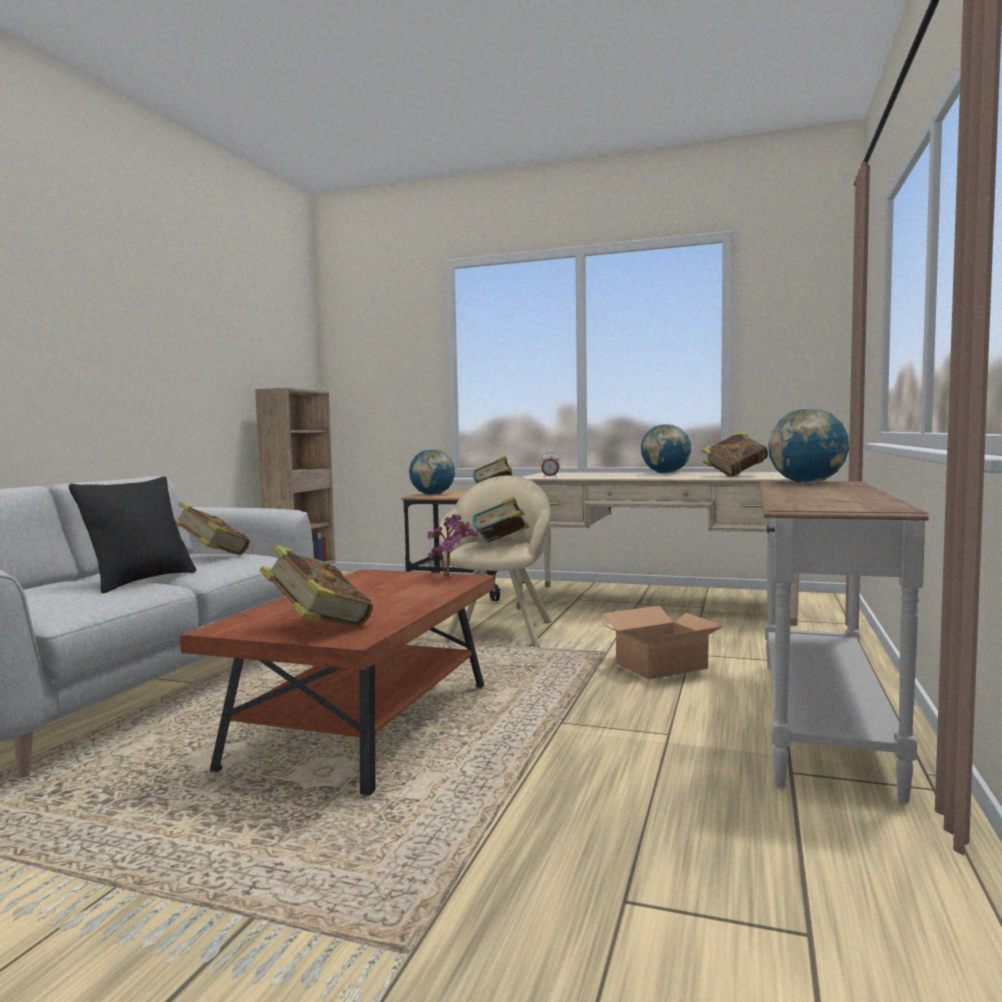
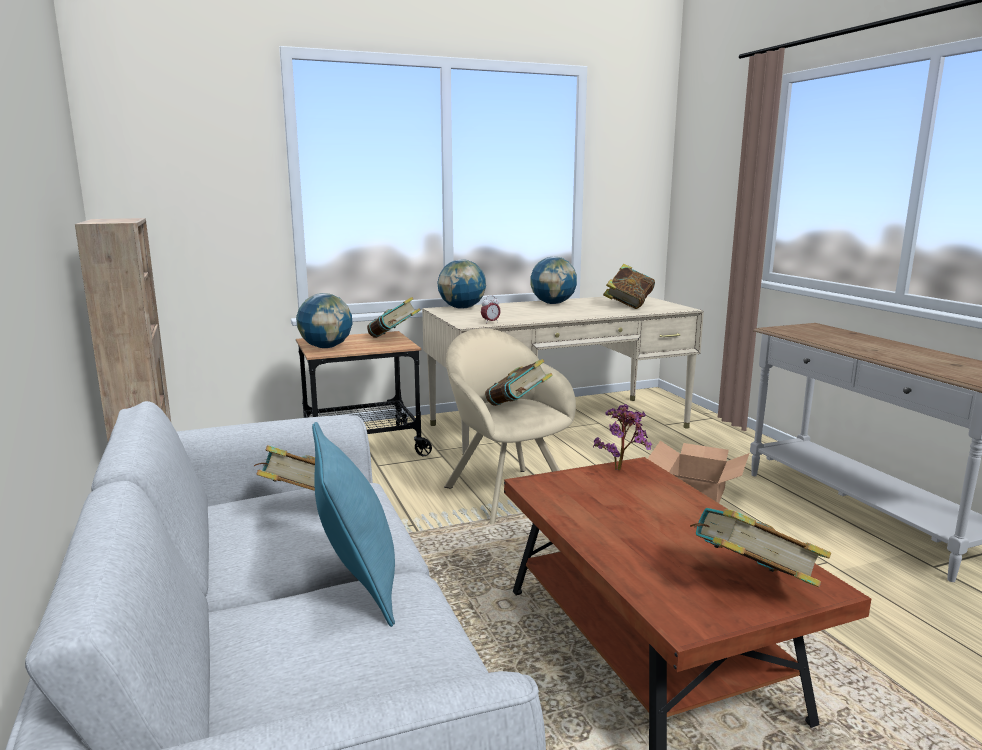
camera: 40 degrees left, 10 degrees up
(141, 581) = (358, 584): black pillow -> turquoise pillow
(807, 483) = (805, 330): globe -> globe (462, 308)

